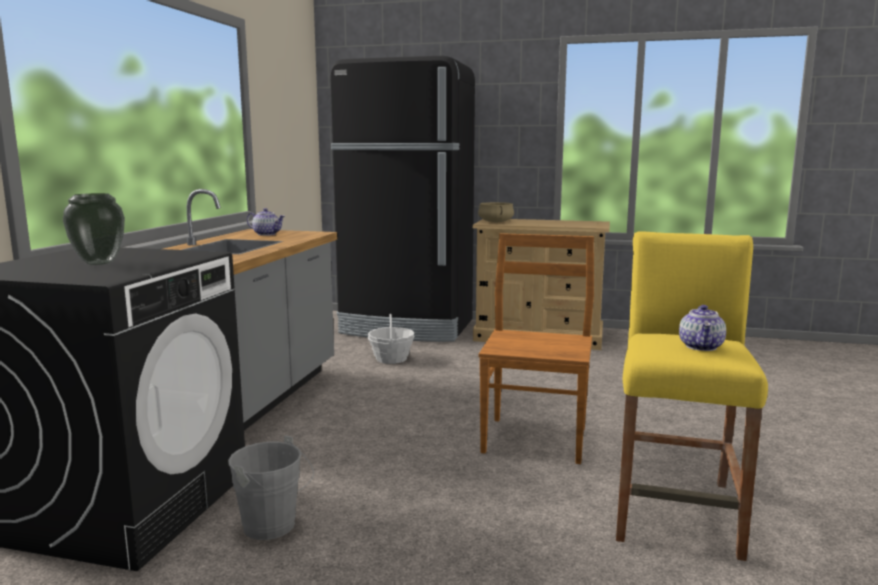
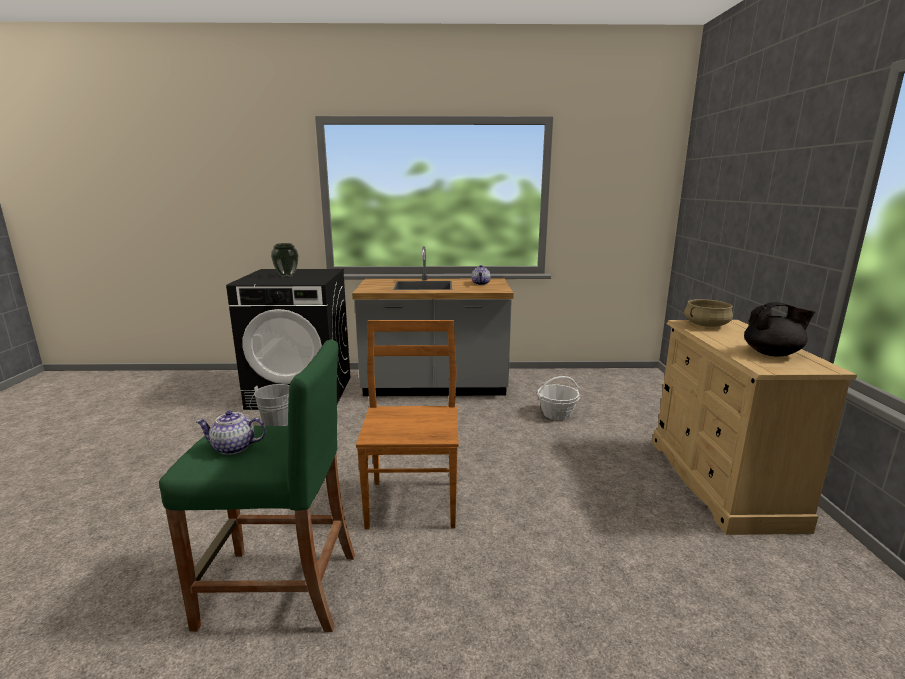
camera: 75 degrees right, 5 degrees up
(407, 327) = (653, 406): black fridge -> none
(535, 438) = (413, 502): brown chair -> brown chair turned 90 degrees counterclockwise
(570, 223) = (772, 353): none -> black teapot
(676, 510) = (280, 589): yellow stool -> green stool

